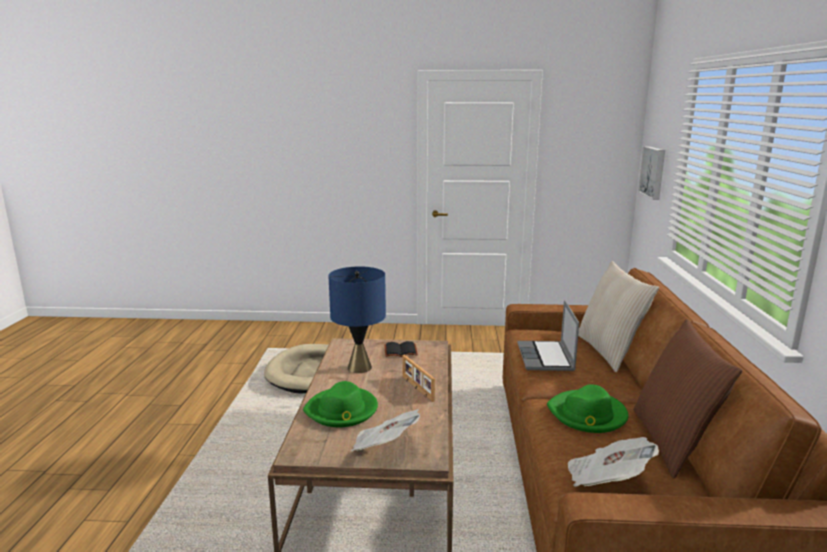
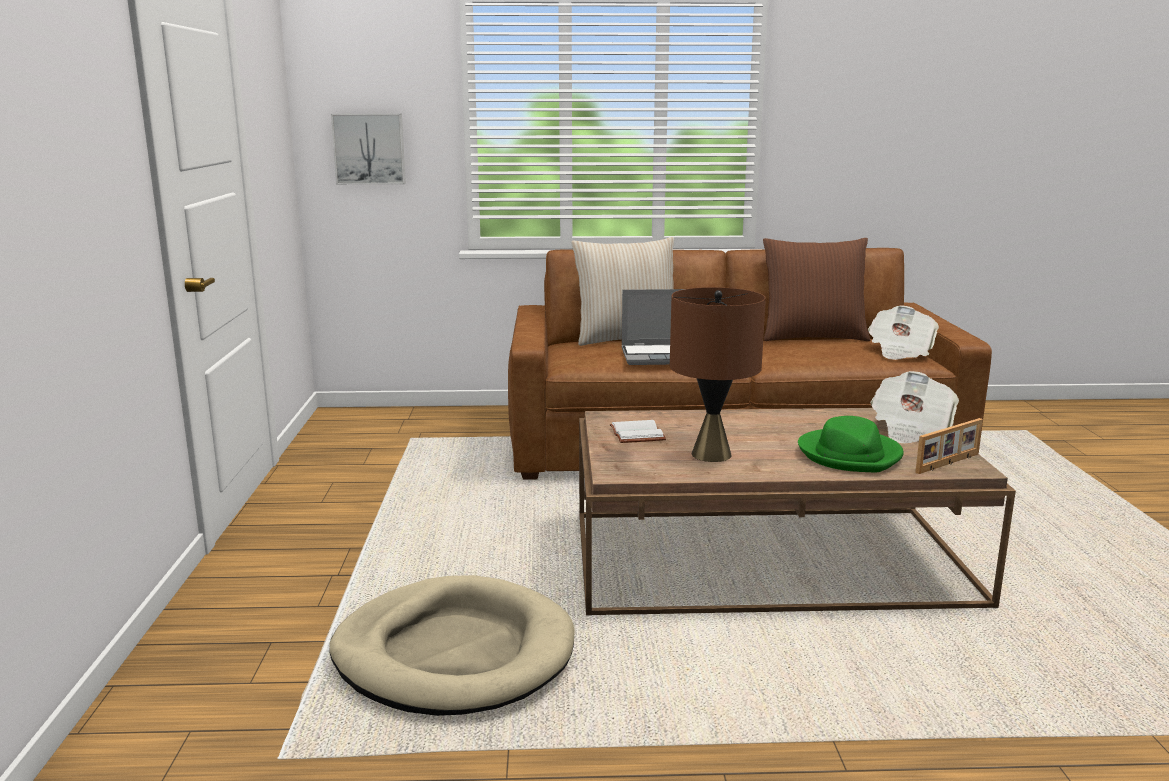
camera: 95 degrees left, 0 degrees up
(359, 367) = (710, 454): blue table lamp -> brown table lamp
(400, 351) = (639, 434): black book -> white book
(417, 388) = (757, 421): picture frame -> picture frame (948, 463)
(587, 415) = (792, 350): green hat -> none

